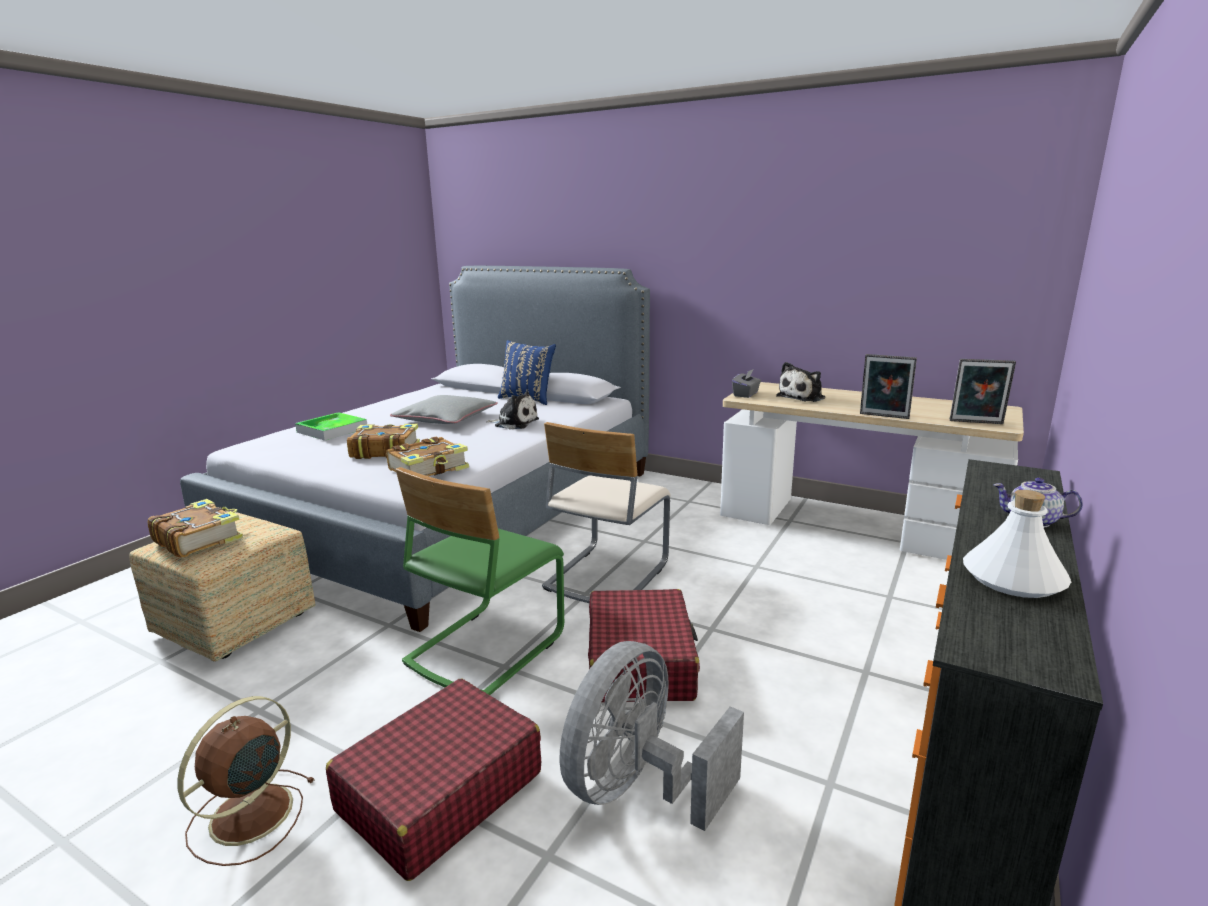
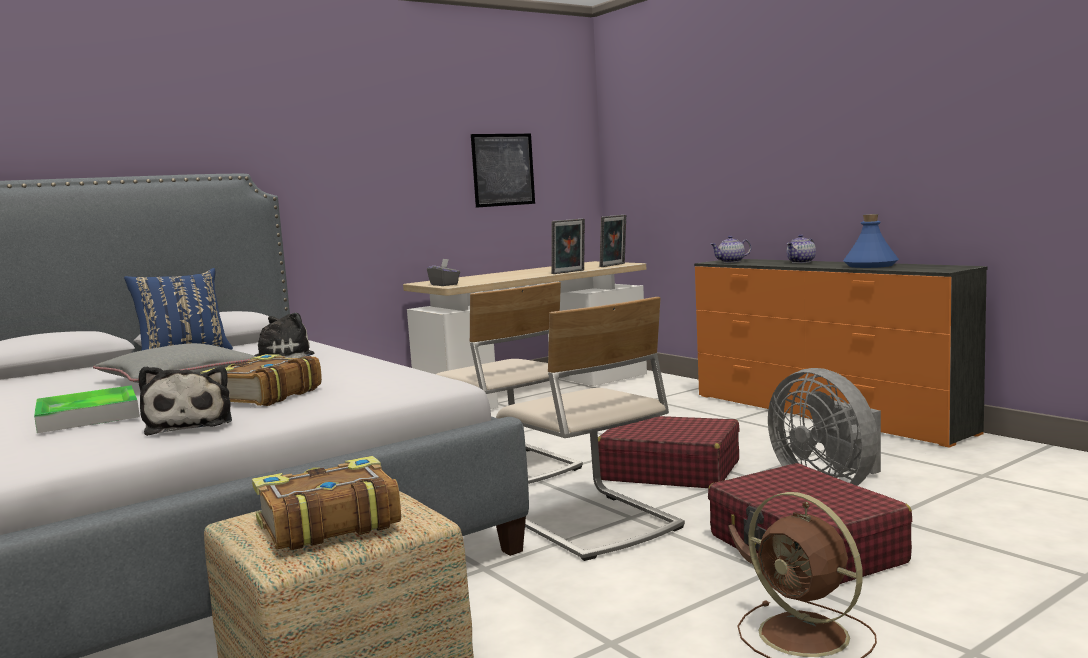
camera: 65 degrees left, 10 degrees down
(429, 470) = (391, 379): book -> none
(484, 648) = (590, 523): green chair -> beige chair
(803, 397) = (484, 278): plush toy -> plush toy (190, 424)
(901, 278) = (503, 170): none -> picture
(999, 477) = (731, 262): none -> teapot
(1012, 578) = (870, 265): white bottle -> blue bottle

